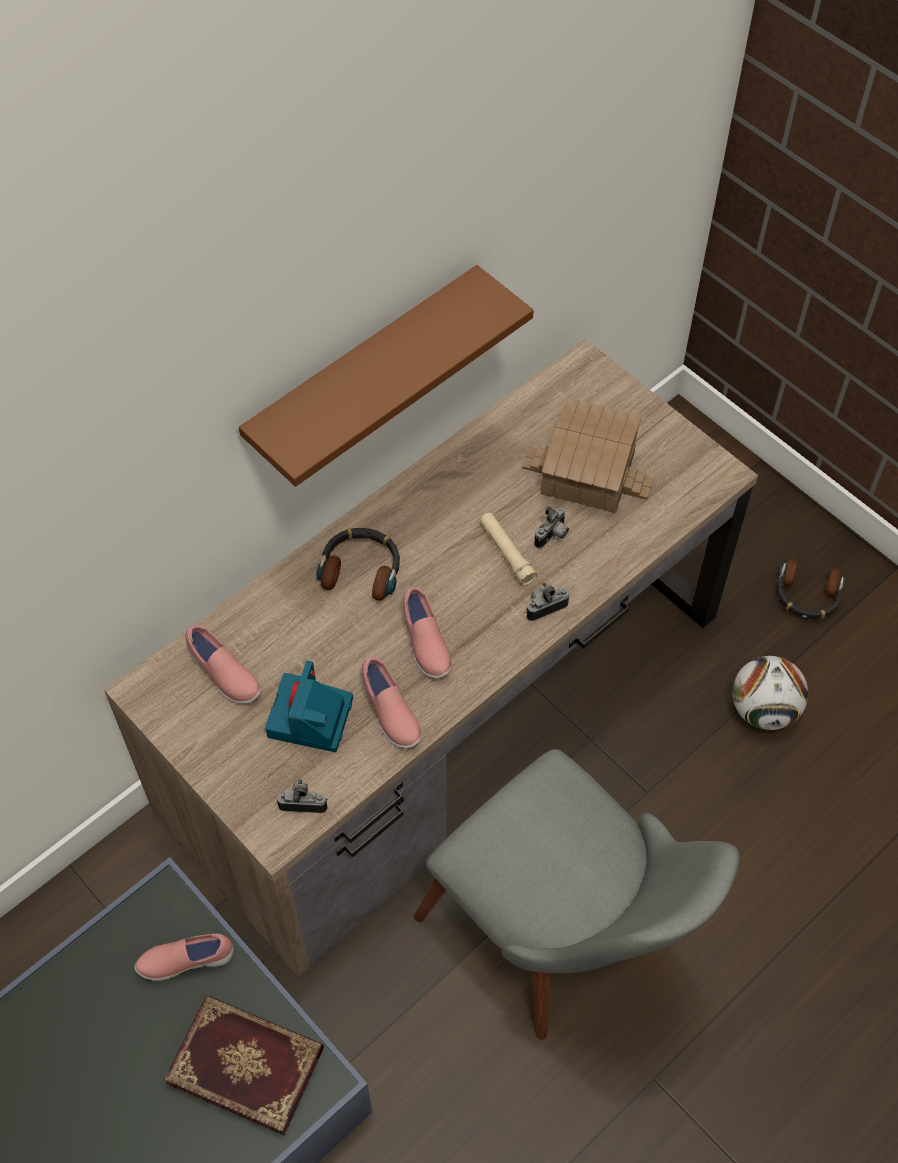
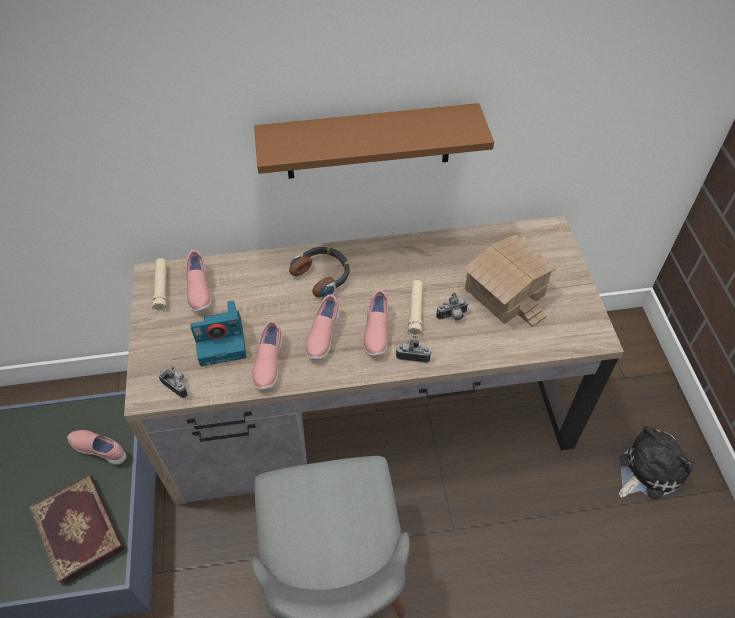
camera: 35 degrees right, 5 degrees down
(171, 699) = (161, 288): none -> beige flashlight
(310, 719) = (222, 341): camera -> camera turned 150 degrees counterclockwise
(482, 604) = (376, 332): none -> pink shoe
(764, 710) = (567, 525): football -> none
(807, 595) = (647, 470): headphones -> plush toy

